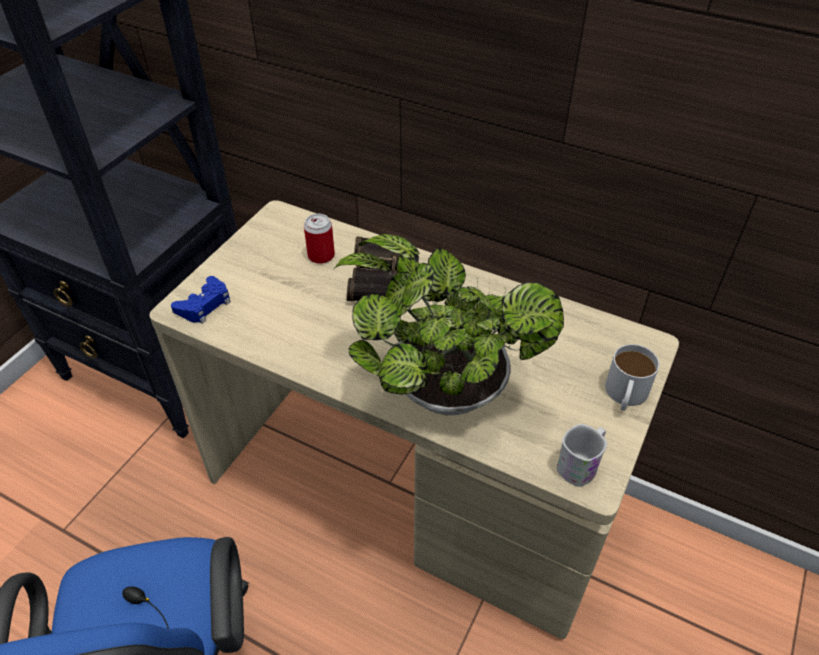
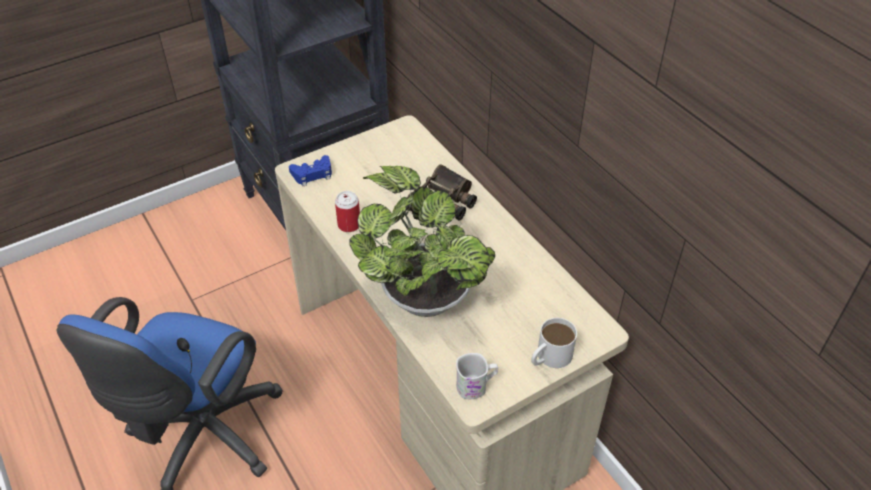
camera: 30 degrees right, 0 degrees up
(321, 256) = (413, 169): can -> can (349, 225)

